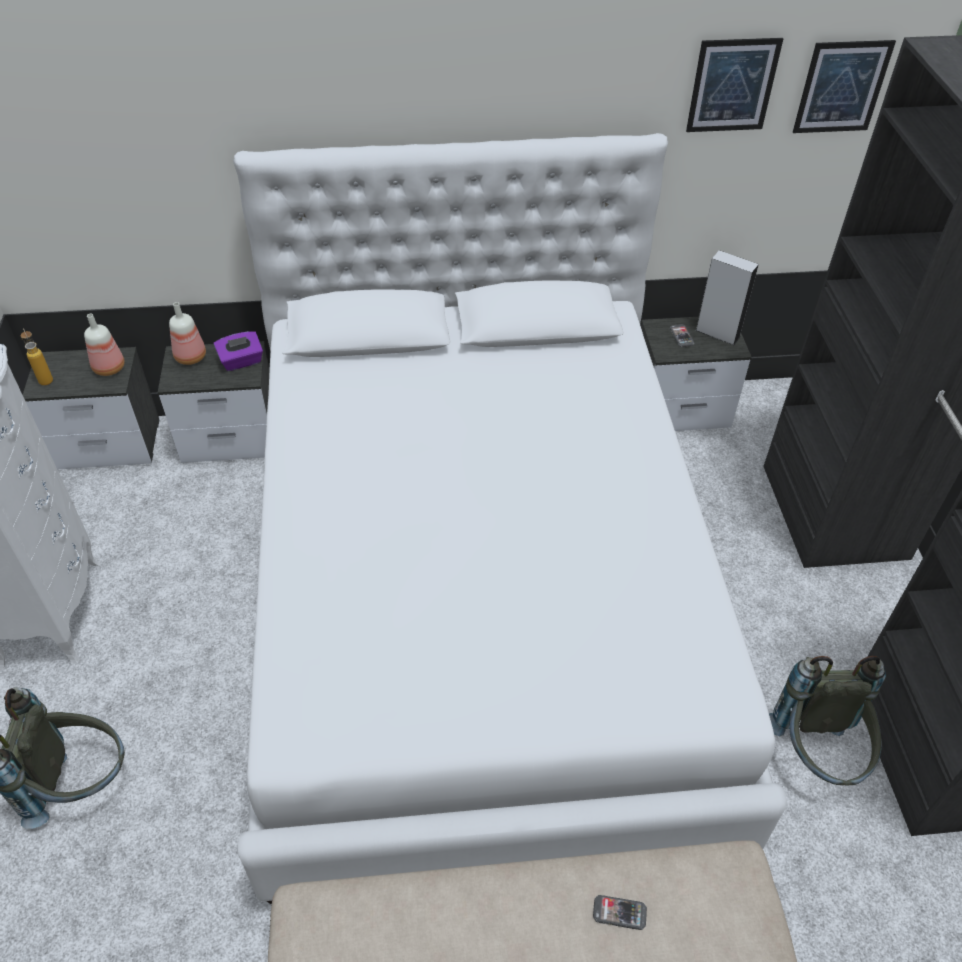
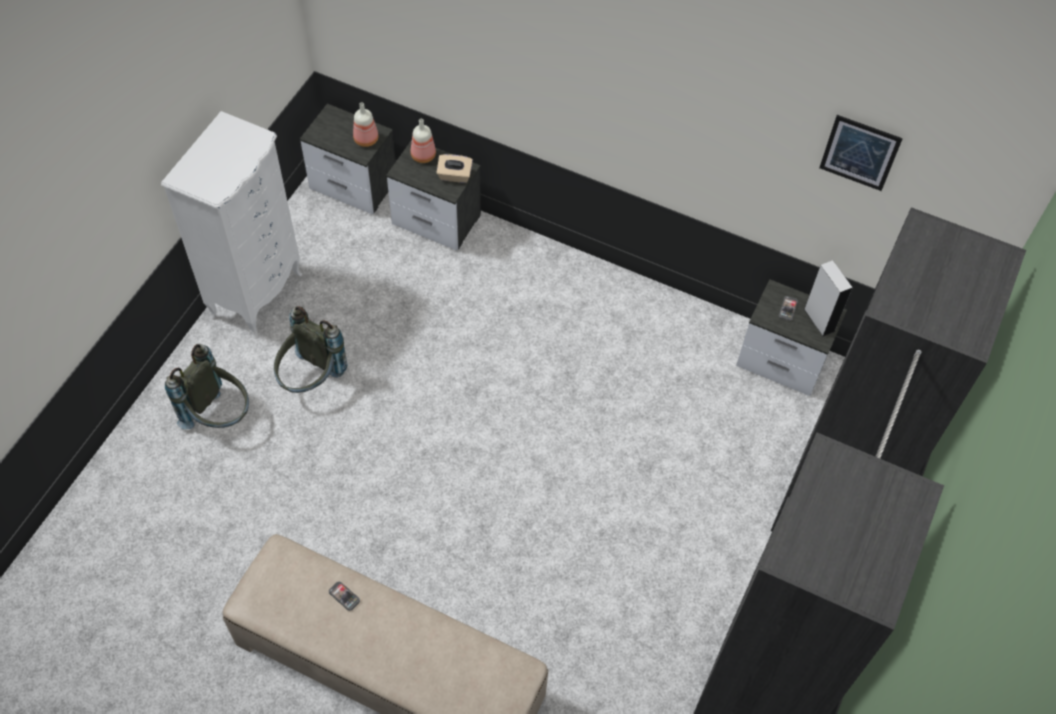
camera: 30 degrees right, 10 degrees up
(44, 378) = (322, 128): bottle -> none
(241, 361) = (454, 176): purple tissue box -> beige tissue box
(480, 596) = (526, 427): white bed -> none
(619, 913) = (438, 652): phone -> phone (344, 596)
(817, 755) = (666, 654): grey backpack -> grey backpack (311, 379)
(842, 87) = (951, 190): picture -> none

